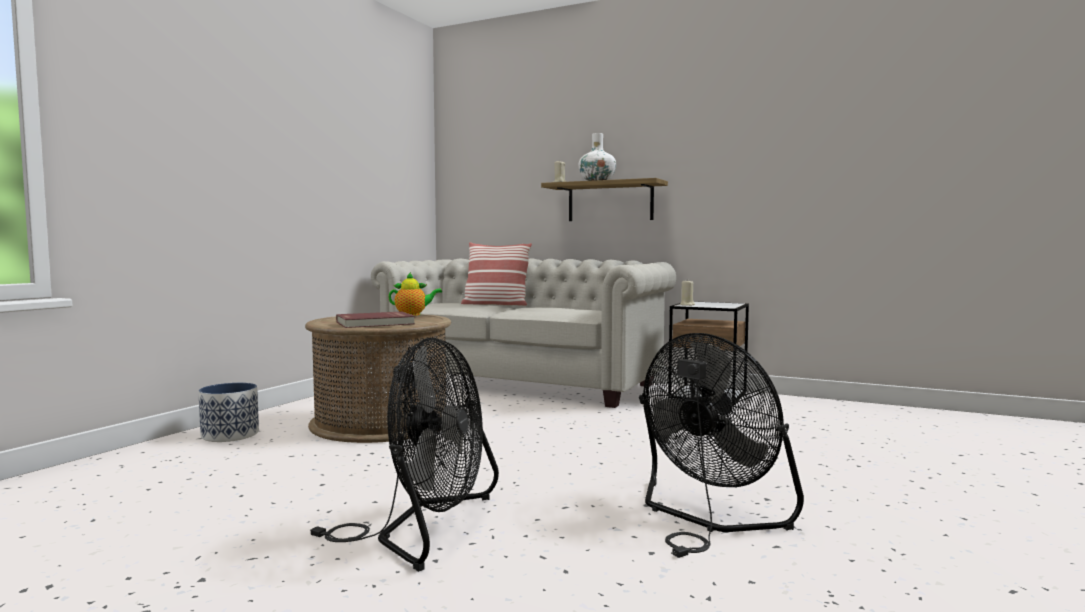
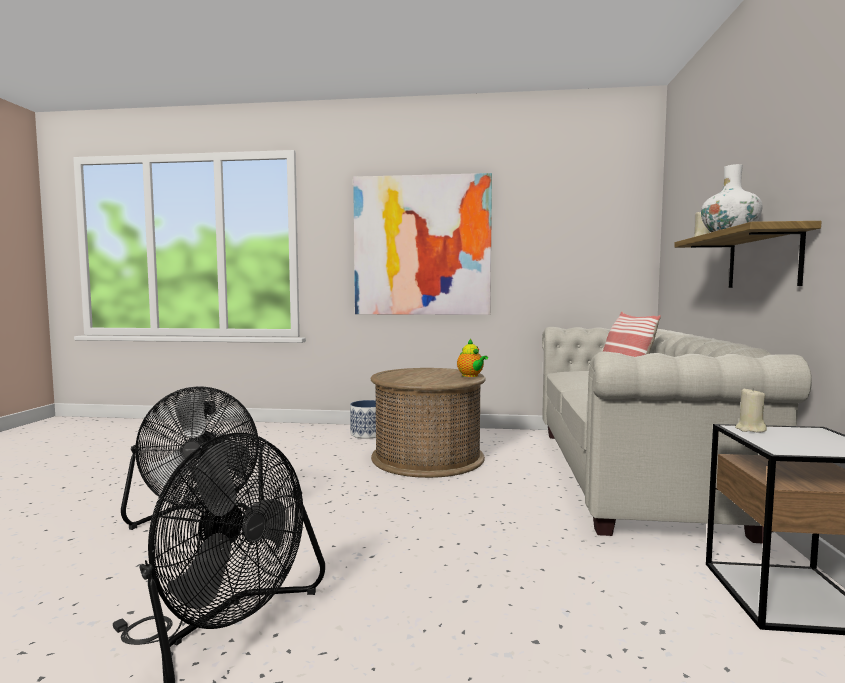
camera: 70 degrees right, 0 degrees up
(245, 151) = (422, 246): none -> picture
(375, 323) = (406, 376): red book -> none

